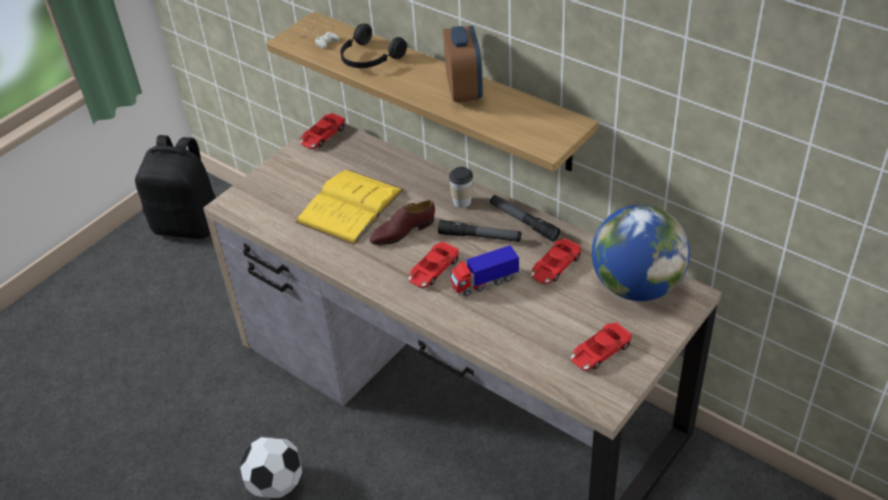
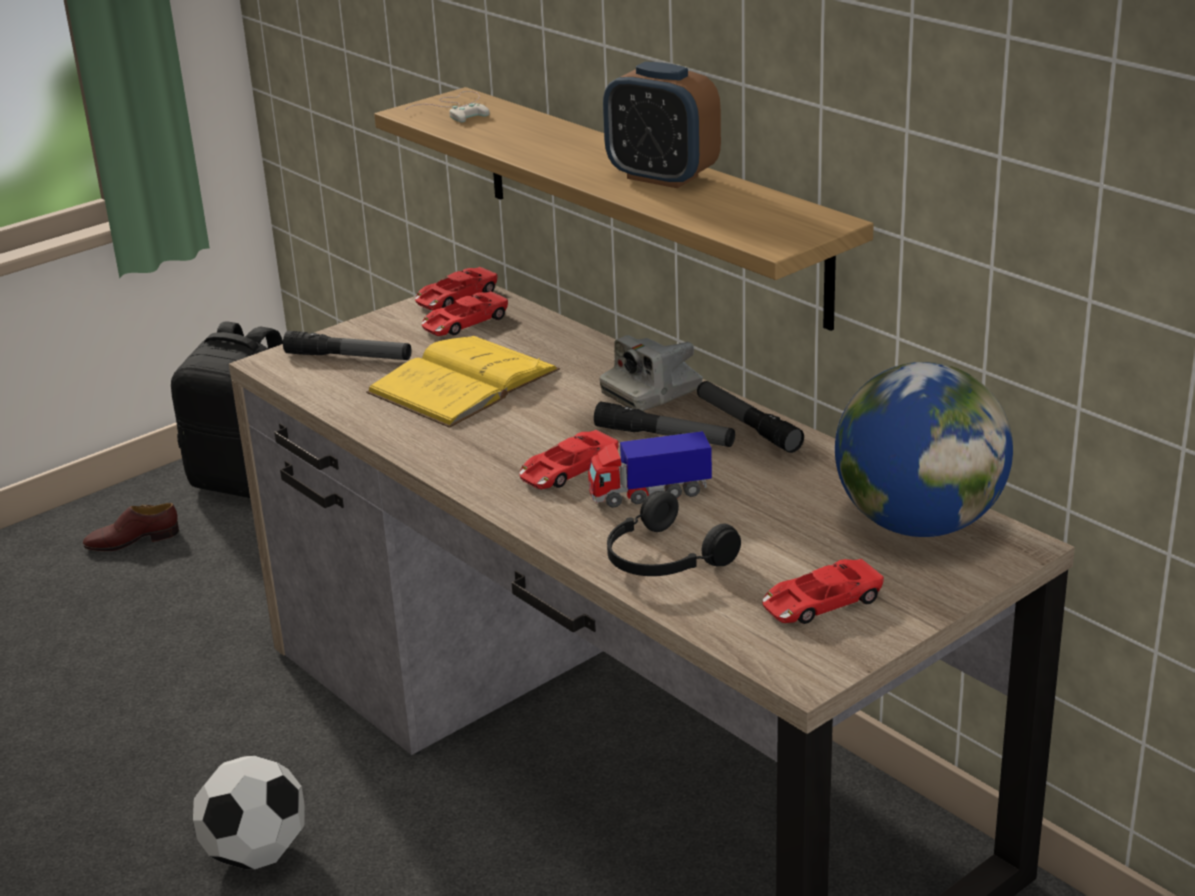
camera: 10 degrees right, 15 degrees down
(274, 194) = (348, 357): none -> flashlight
(369, 58) = (526, 136): black headphones -> black headphones (663, 559)
(402, 231) = (537, 418): brown shoe -> brown shoe (132, 540)
(462, 202) = (652, 392): cup -> camera
(464, 91) = (662, 177): alarm clock -> alarm clock turned 120 degrees clockwise
(555, 266) = (781, 485): red toy car -> red toy car (464, 322)

